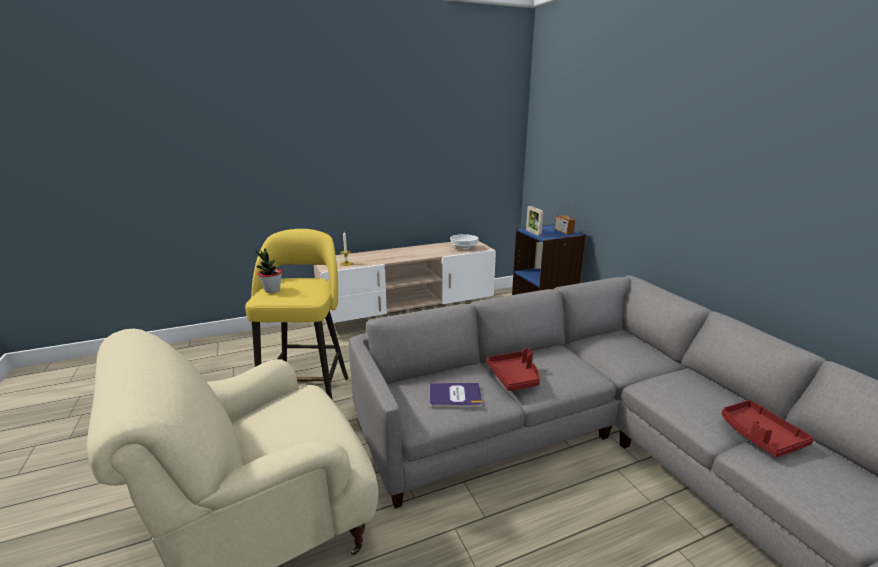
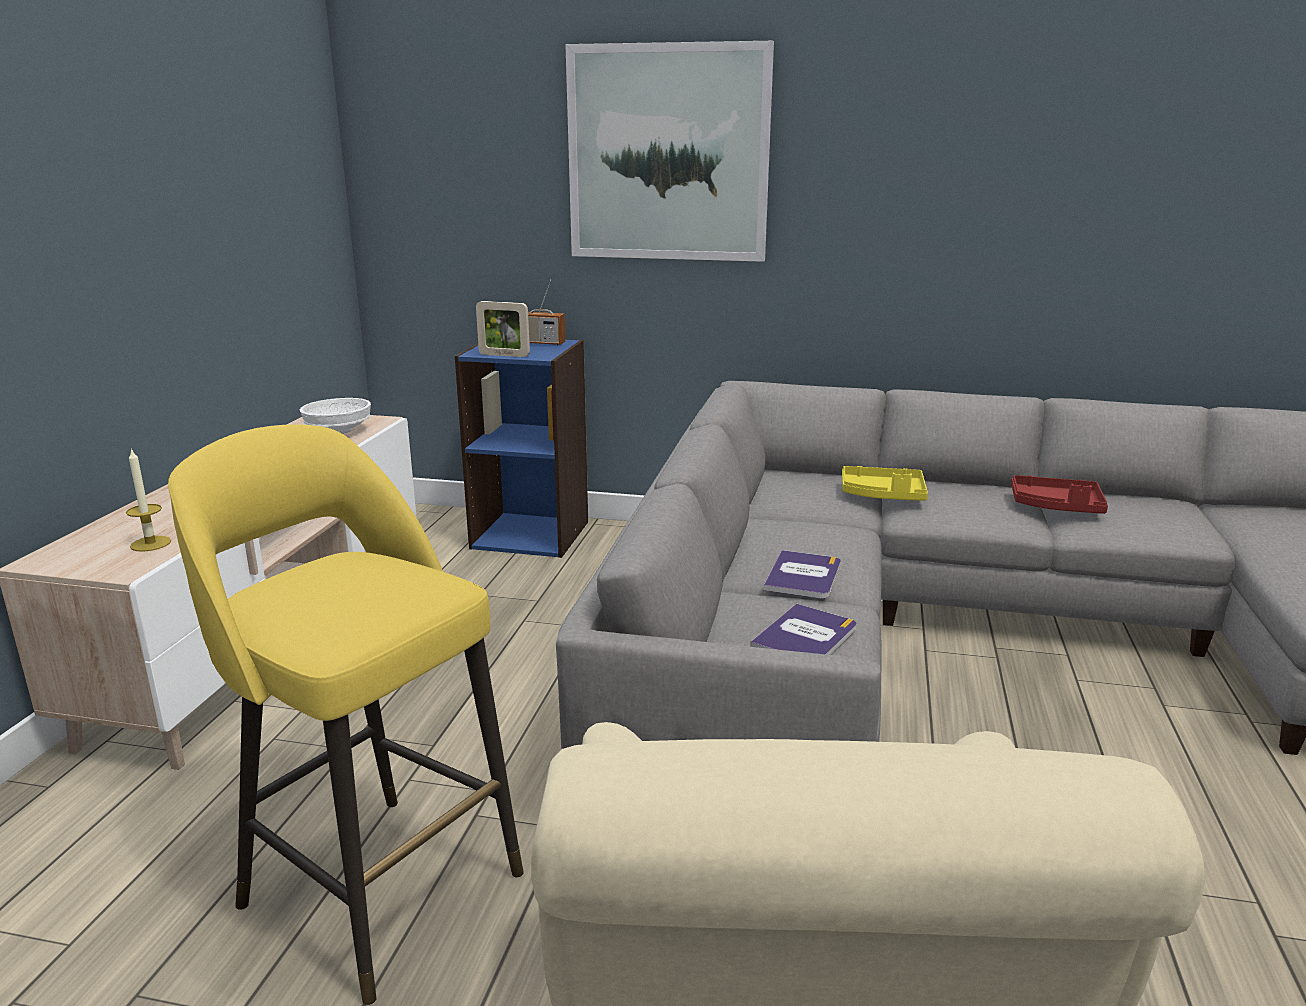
camera: 55 degrees left, 0 degrees up
(272, 290) = (316, 616): potted plant -> none
(514, 377) = (803, 576): red tray -> book
(638, 142) = (668, 154): none -> picture
(652, 370) = (883, 495): none -> yellow tray

